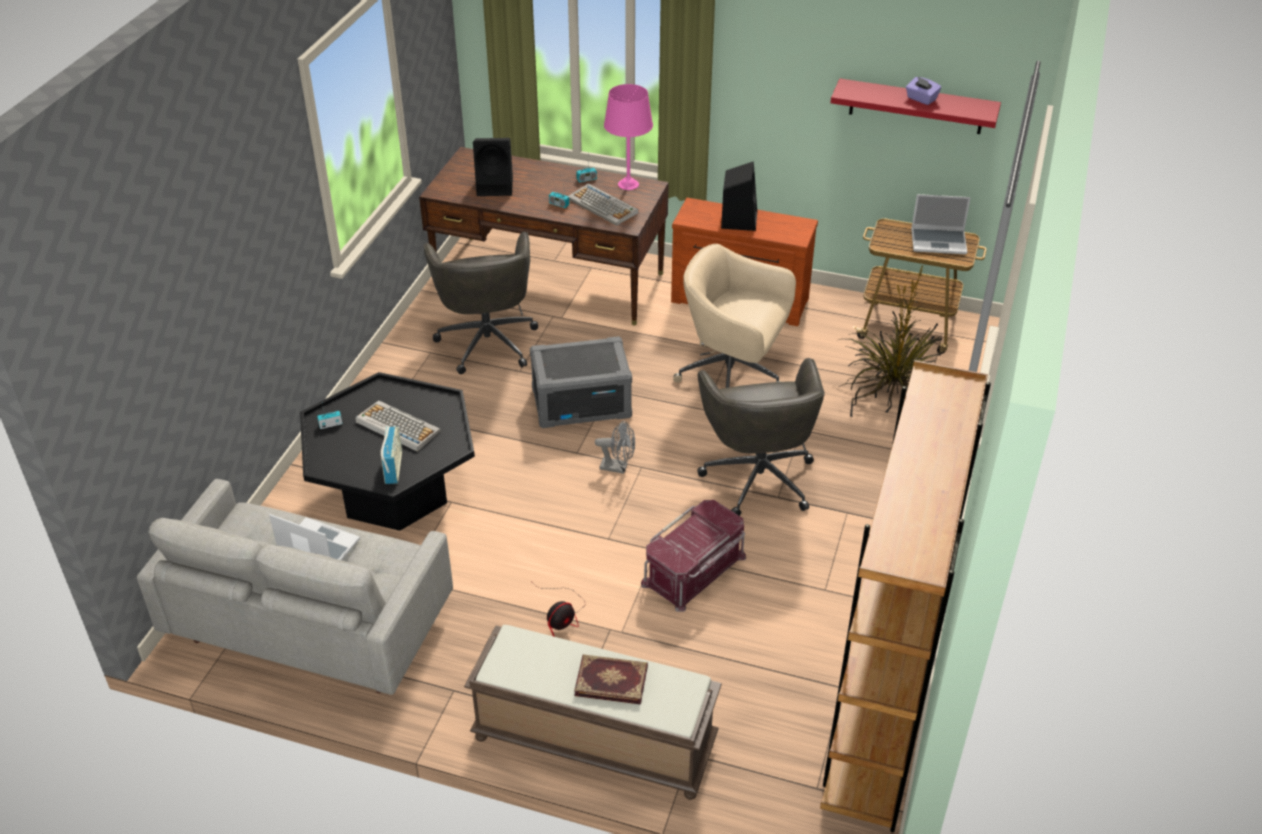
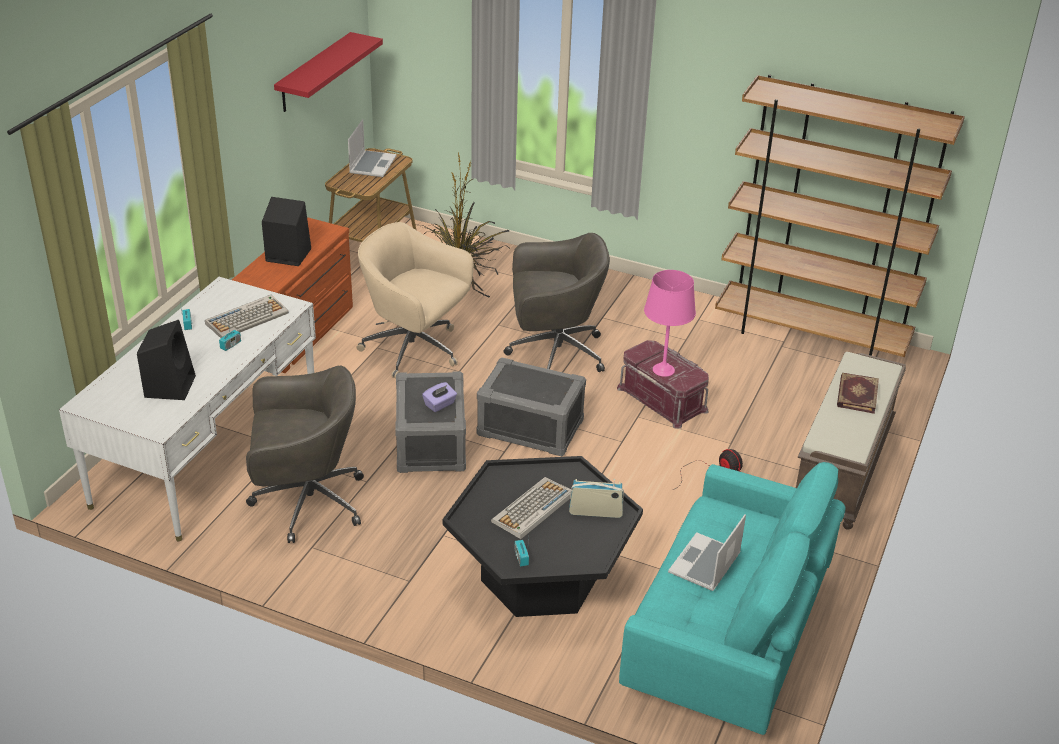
camera: 85 degrees left, 5 degrees down
(310, 626) = (727, 638): grey sofa -> turquoise sofa
(549, 279) = (207, 451): brown desk -> white desk
(618, 467) = (529, 428): grey fan -> grey storage box
(628, 184) = (211, 300): pink table lamp -> pink table lamp (663, 370)
(733, 376) = (414, 350): beige office chair -> beige office chair turned 90 degrees clockwise
(921, 99) = (331, 58): purple tissue box -> purple tissue box (440, 405)

